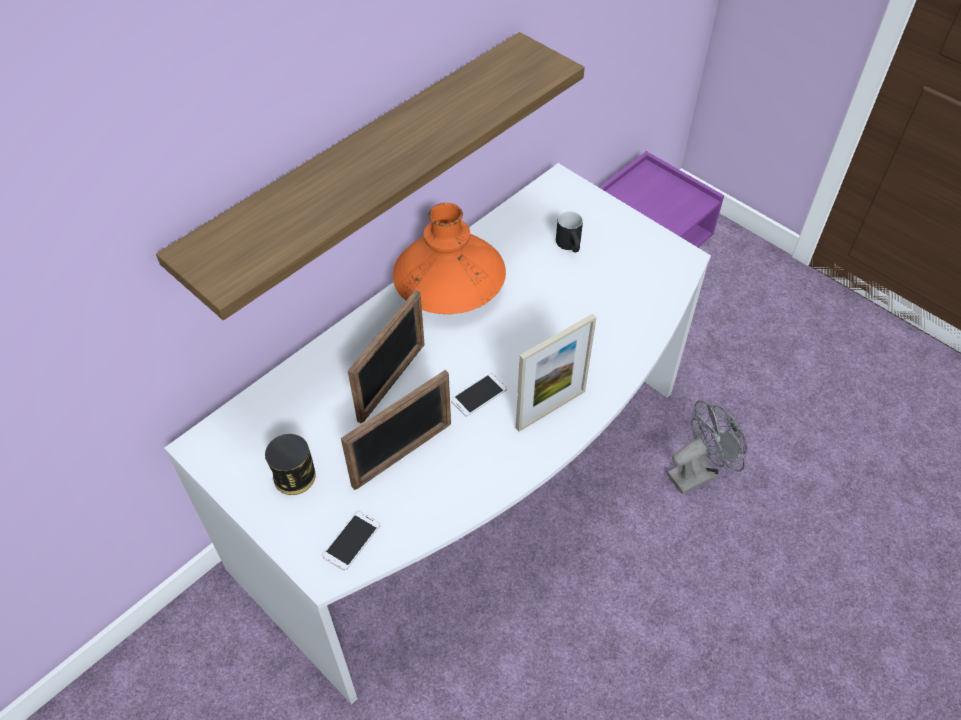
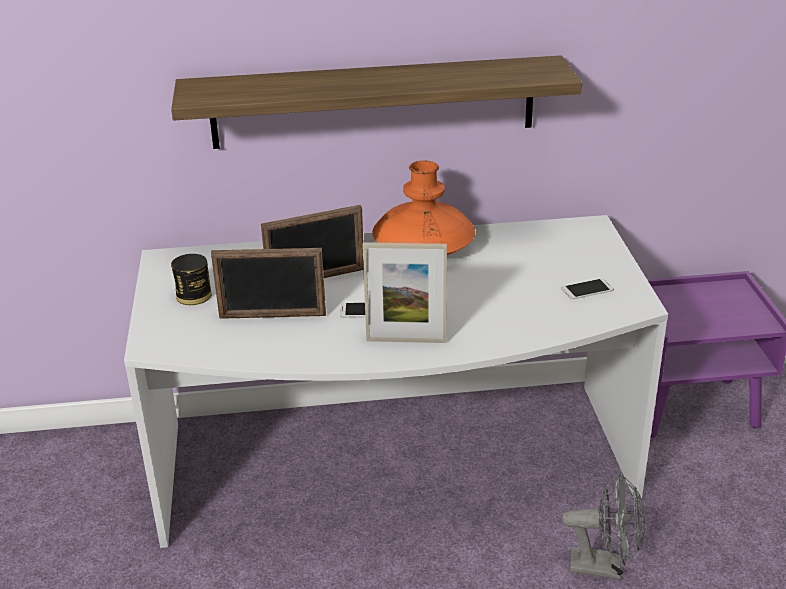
camera: 40 degrees right, 20 degrees down
(351, 541) = (184, 340): phone -> phone (587, 289)
(571, 246) = (550, 263): black mug -> none

